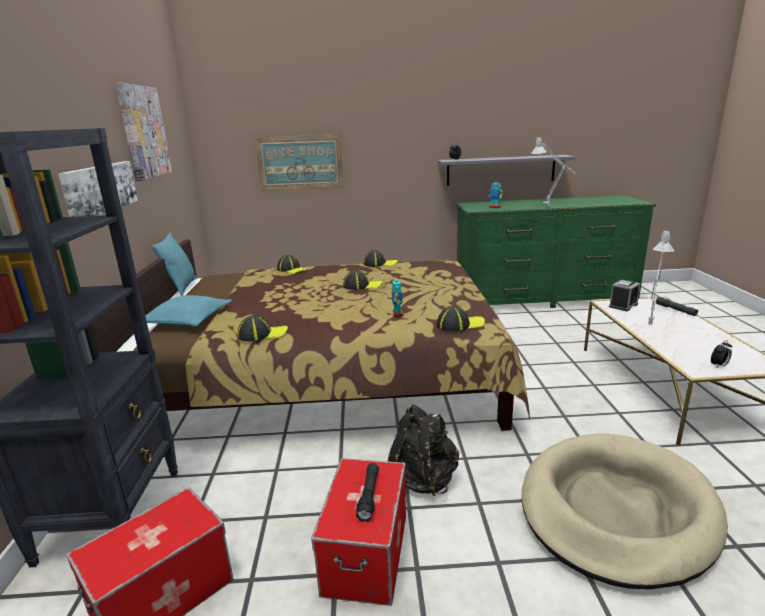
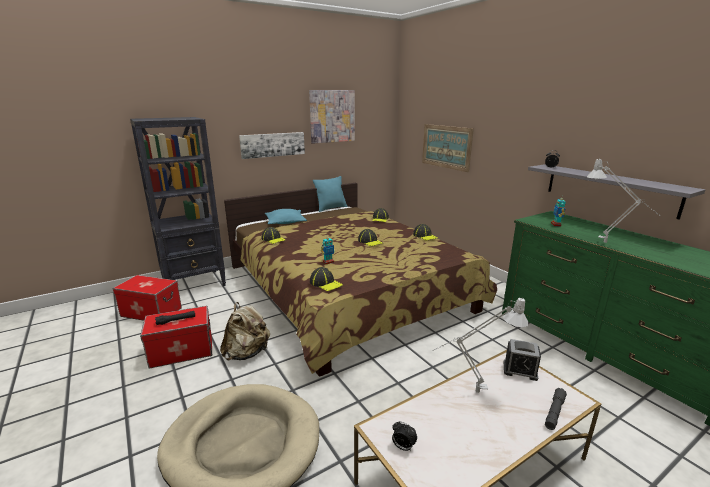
camera: 60 degrees right, 0 degrees up
(424, 479) = (247, 353): black backpack -> beige backpack

